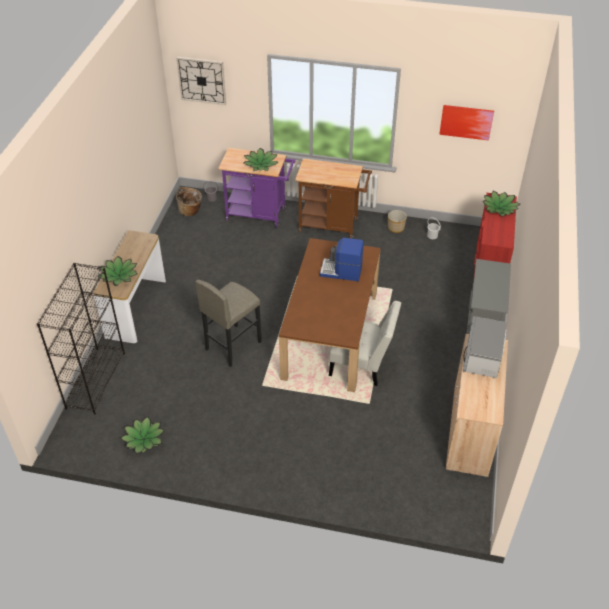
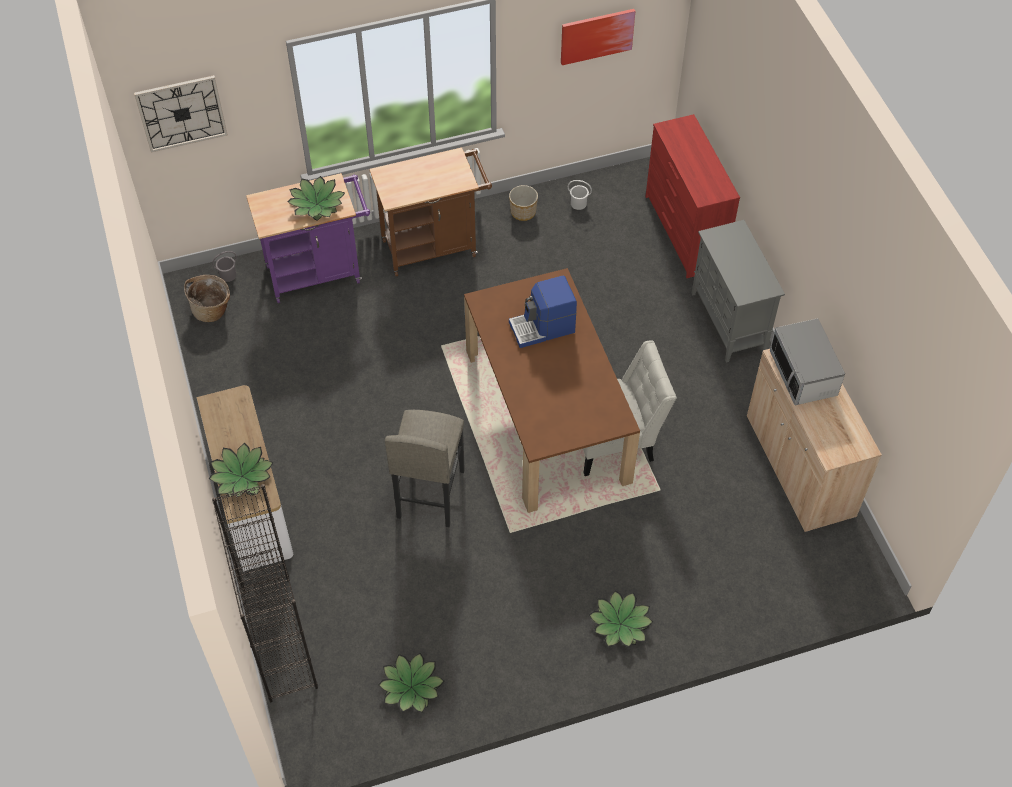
camera: 30 degrees left, 10 degrees up
(499, 208) = (685, 142): potted plant -> potted plant (620, 624)

